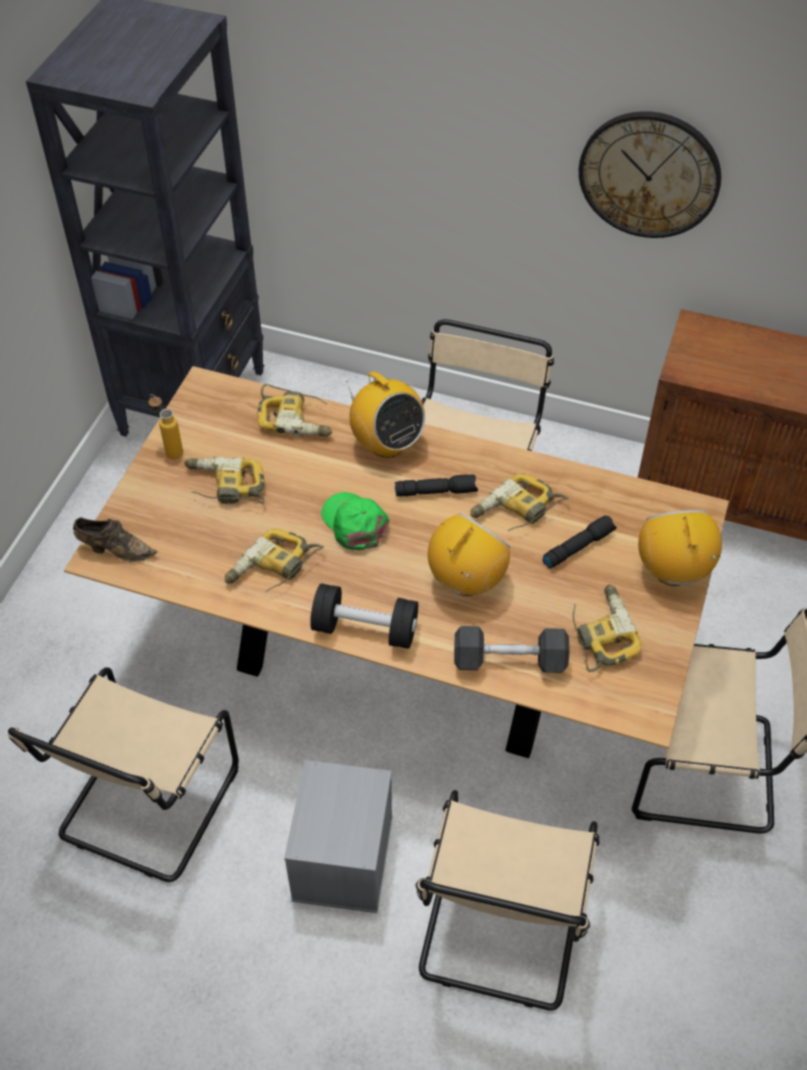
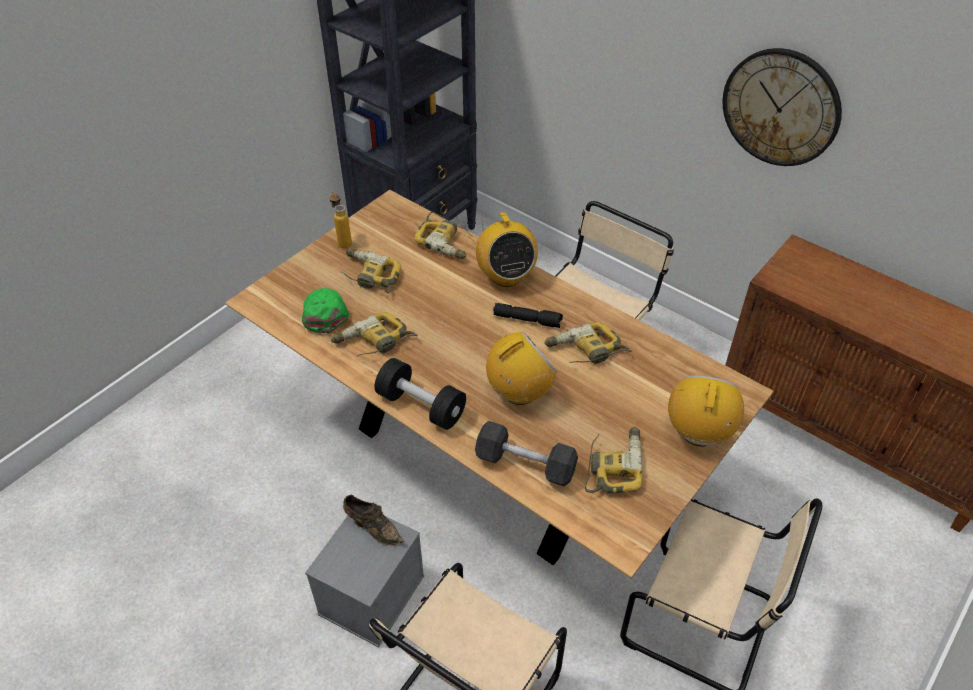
camera: 20 degrees right, 5 degrees down
(115, 550) = (267, 298): brown shoe -> brown shoe (373, 527)
(145, 807) = (246, 508): beige chair -> none
(354, 523) = (452, 326): green cap -> green cap (324, 313)
(578, 546) = (624, 391): black flashlight -> none

